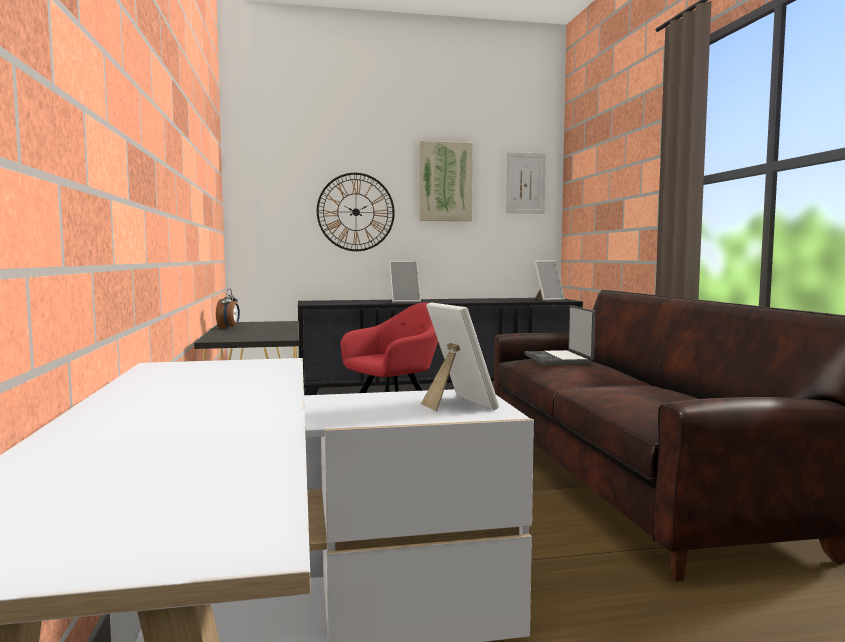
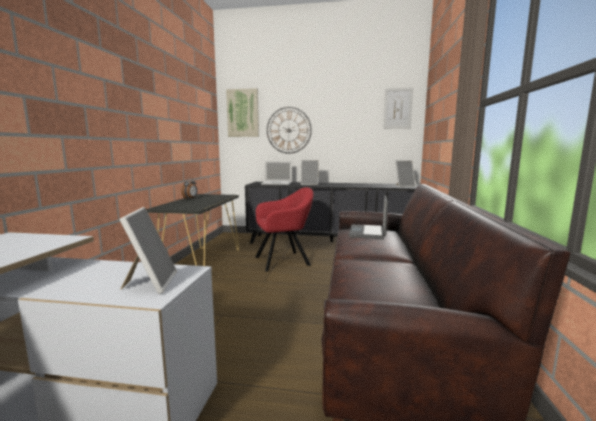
camera: 20 degrees right, 5 degrees up
(346, 301) = (277, 183): none -> laptop
(445, 182) = (343, 110): picture -> picture (243, 113)

